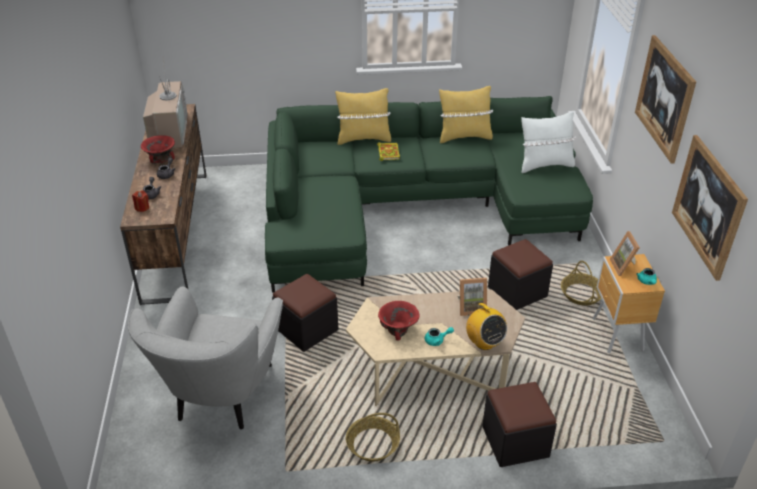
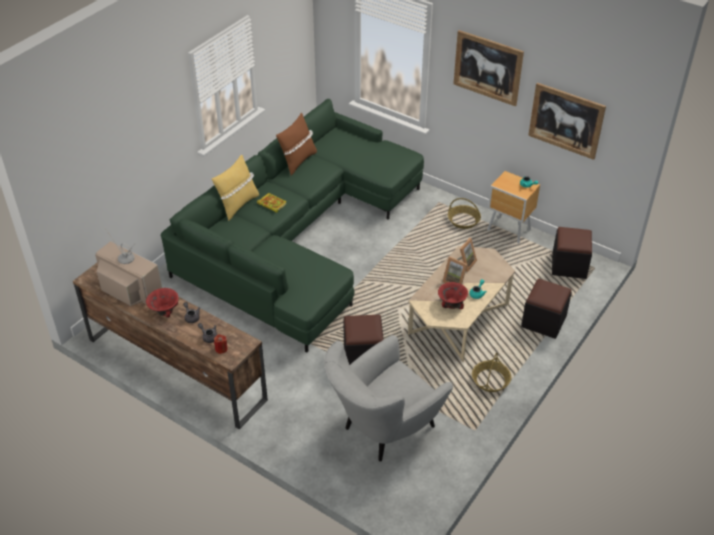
camera: 50 degrees left, 5 degrees up
(221, 398) = (383, 430): grey armchair -> grey armchair turned 90 degrees clockwise
(464, 137) = (298, 161): yellow pillow -> brown pillow
(484, 343) = (498, 276): radio -> none
(517, 291) = (433, 243): black ottoman -> black ottoman (569, 266)
(544, 165) = (370, 150): white pillow -> none
(624, 267) = (507, 184): picture frame -> picture frame (455, 281)

